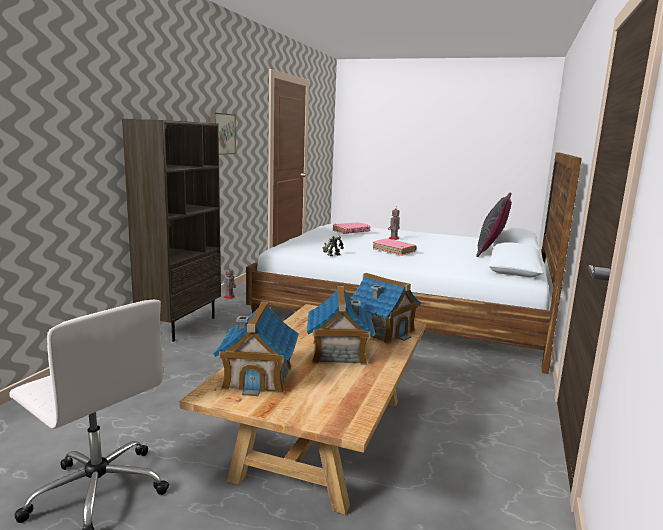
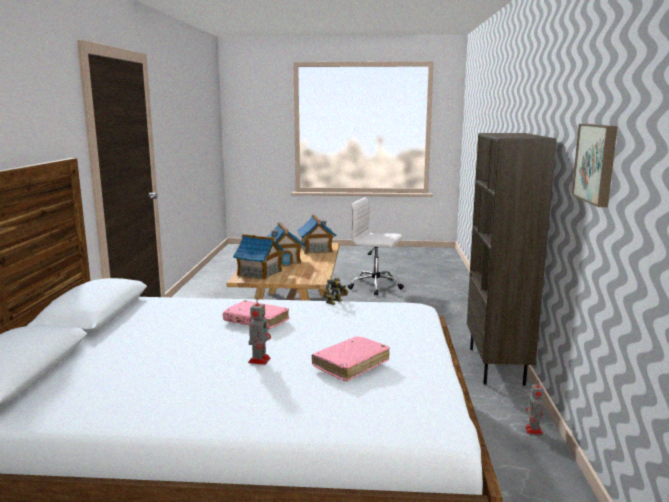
camera: 165 degrees right, 0 degrees up
(491, 252) = (88, 347): grey pillow -> none

